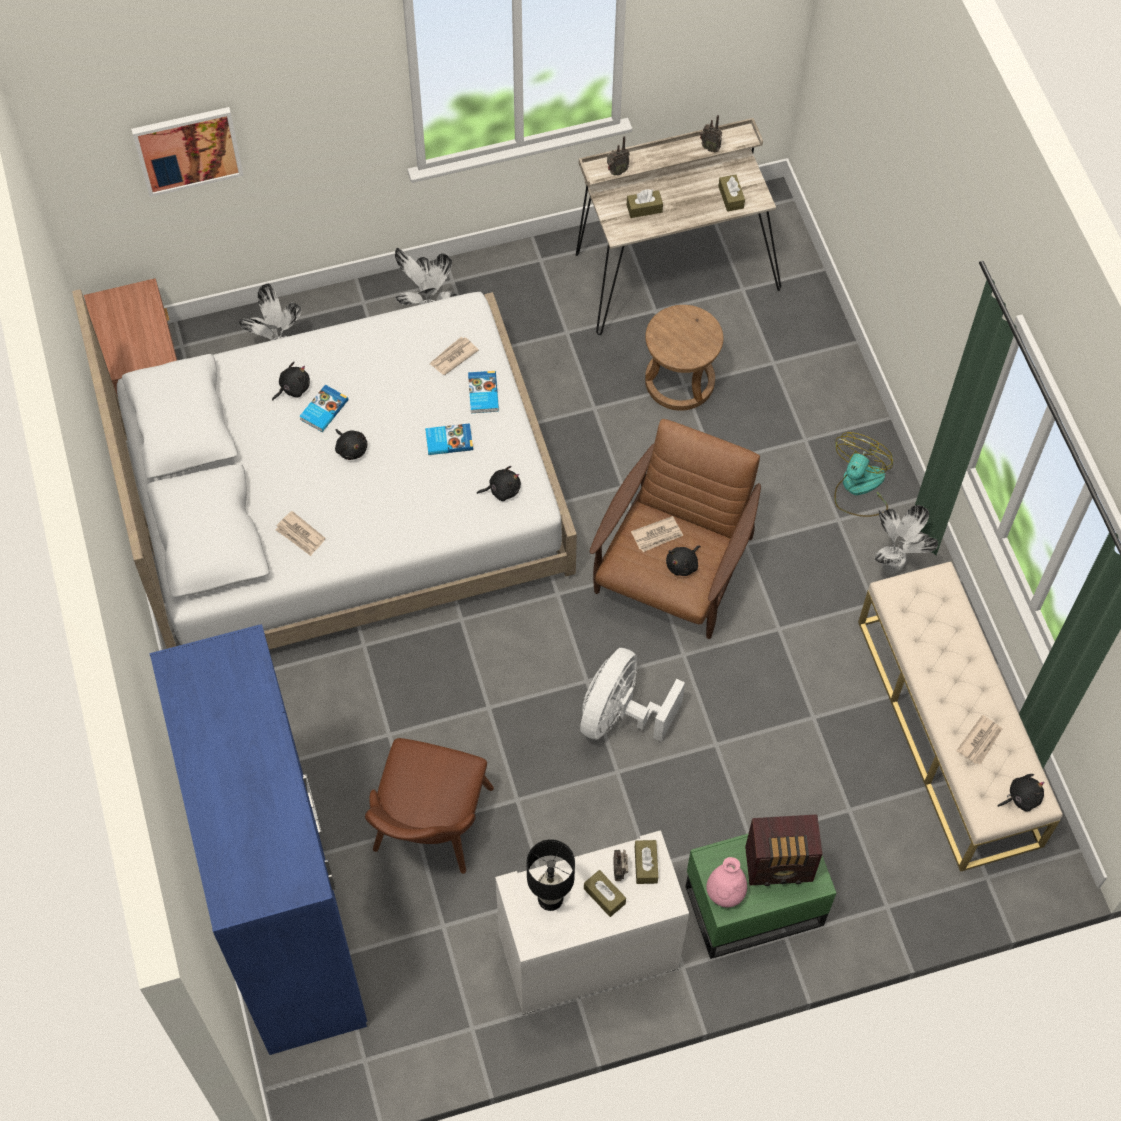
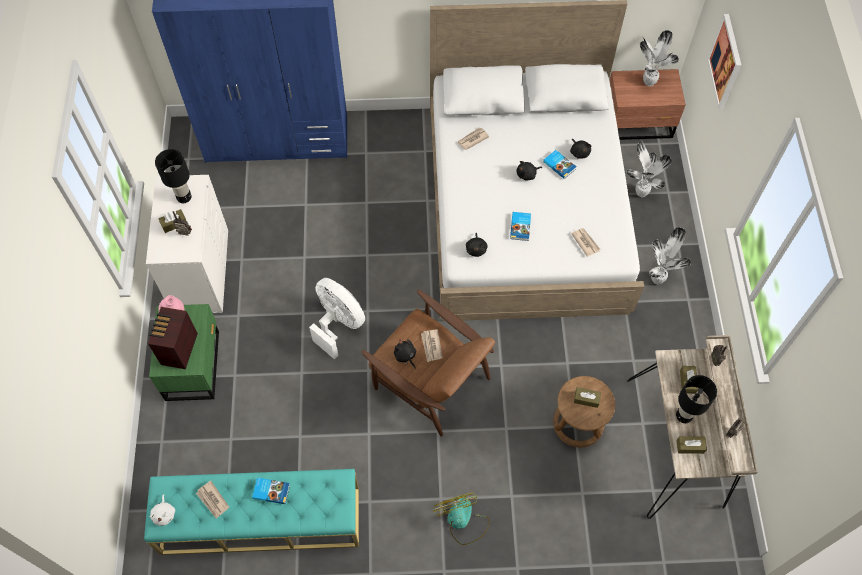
camera: 105 degrees right, 0 degrees up
(427, 834) = (300, 209): brown chair -> none
(482, 394) = (552, 253): book -> book (271, 491)
(646, 865) = (183, 248): brown tissue box -> brown tissue box (586, 399)
(691, 207) = (684, 415): none -> black table lamp
(858, 488) = (462, 521): fan -> fan turned 150 degrees counterclockwise
(892, 568) = (392, 523): potted plant -> potted plant (647, 82)
(948, 732) = (260, 520): beige bench -> turquoise bench
(1021, 797) = (164, 514): black plush toy -> white plush toy

